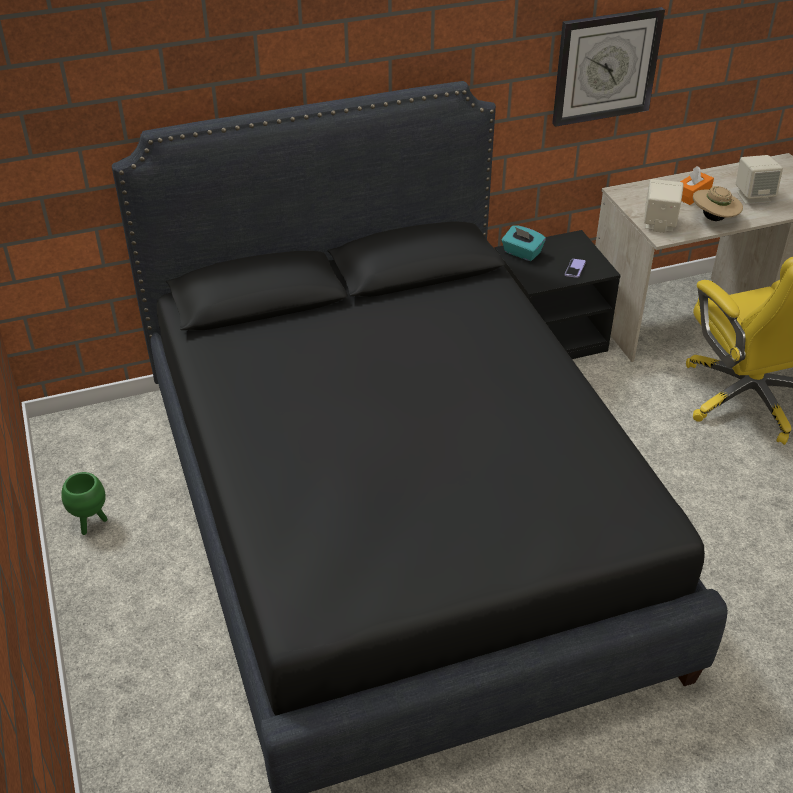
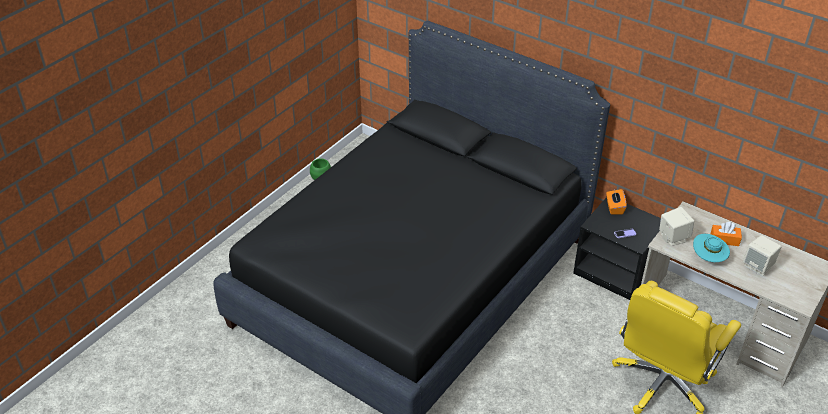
camera: 55 degrees right, 0 degrees up
(522, 253) = (614, 208): turquoise tissue box -> orange tissue box
(606, 66) = (698, 123): wall clock -> none
(714, 219) = (708, 258): beige hat -> turquoise hat

